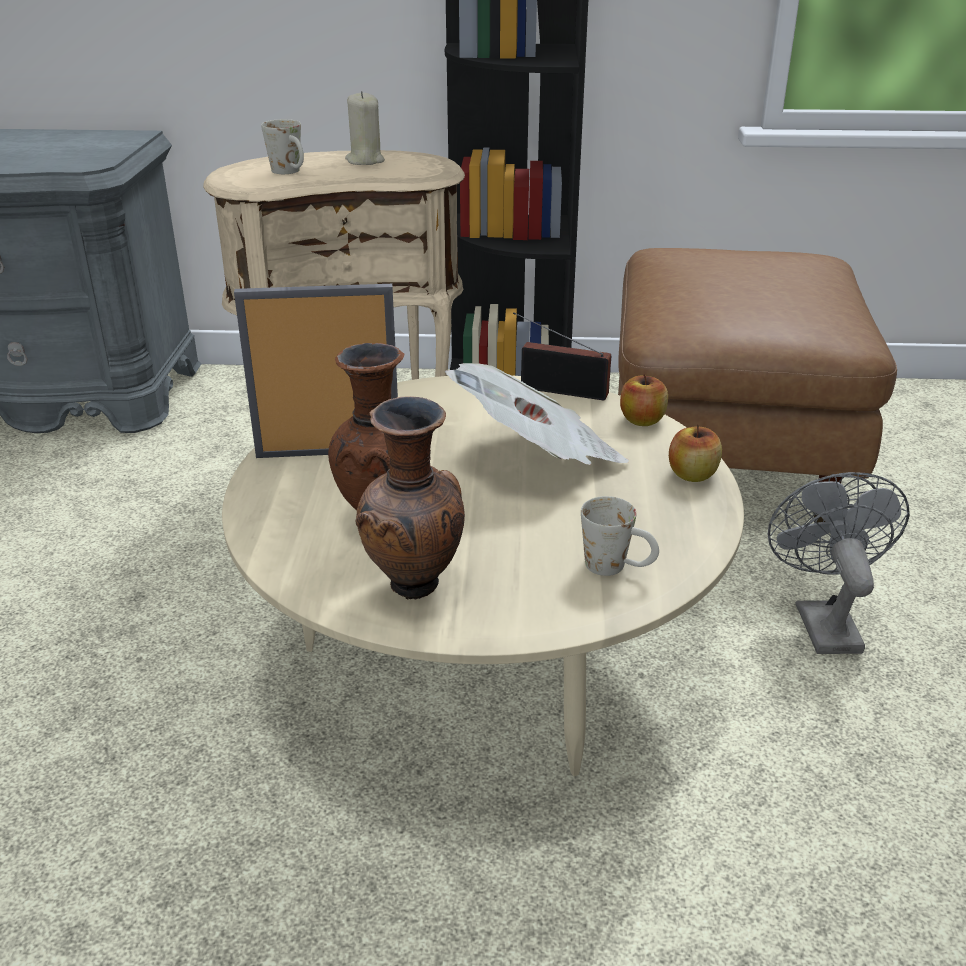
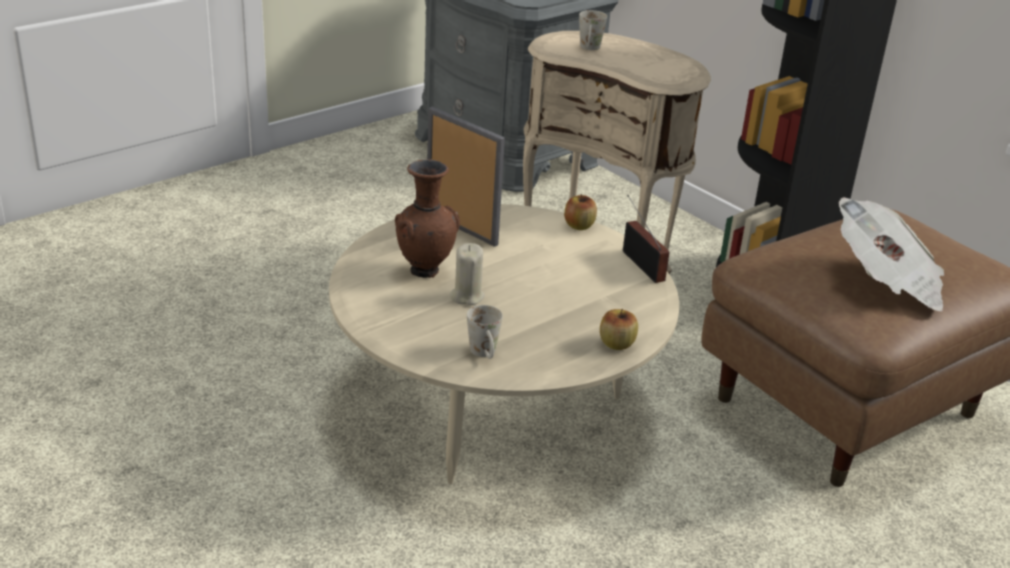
camera: 45 degrees right, 0 degrees up
(365, 161) = (650, 57): beige candle -> beige candle (467, 296)
(415, 588) = (385, 305): brown vase -> none
(538, 457) = (555, 288): newspaper -> newspaper (887, 282)
(642, 420) = (652, 304): apple -> apple (579, 226)
(822, 621) = (720, 525): grey fan -> none

